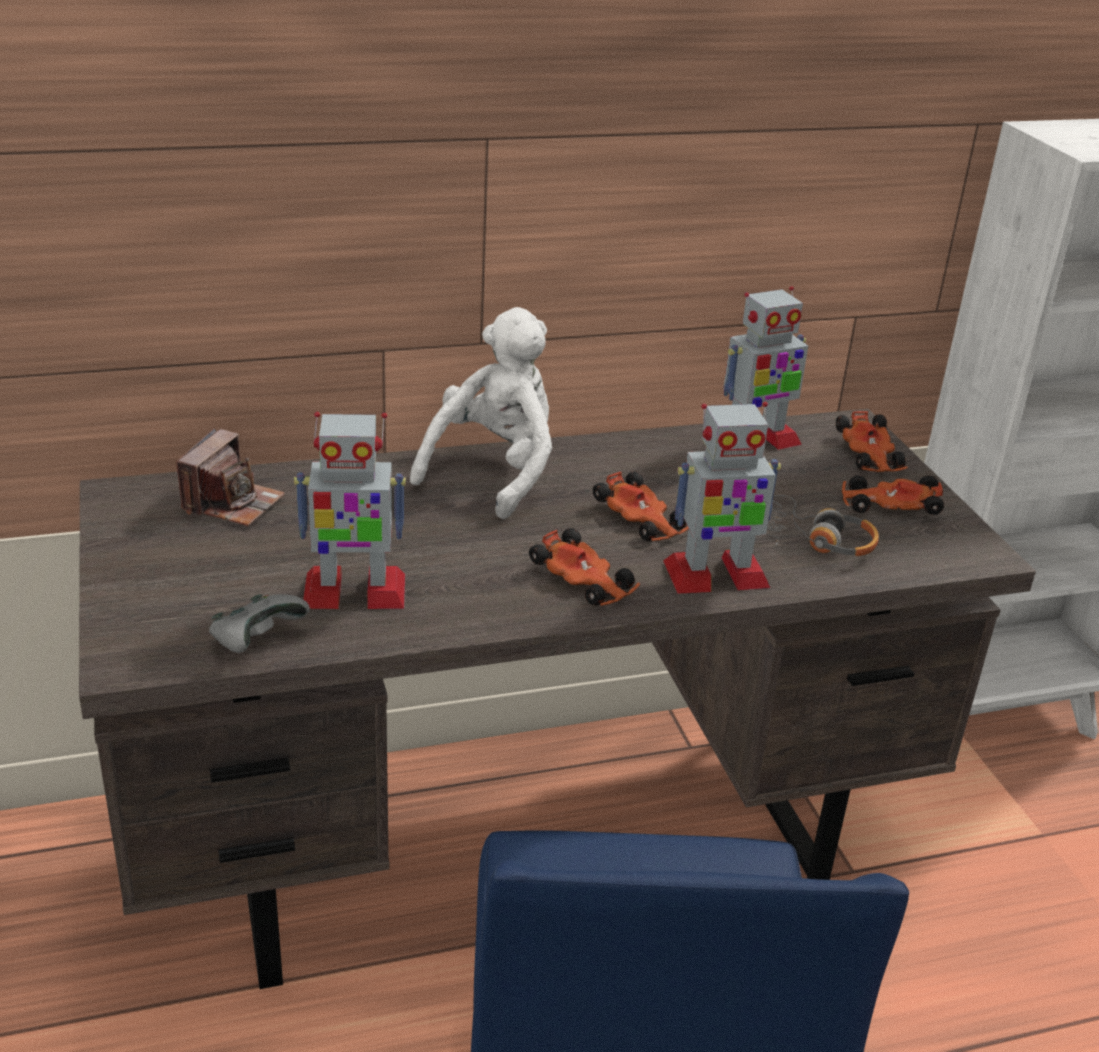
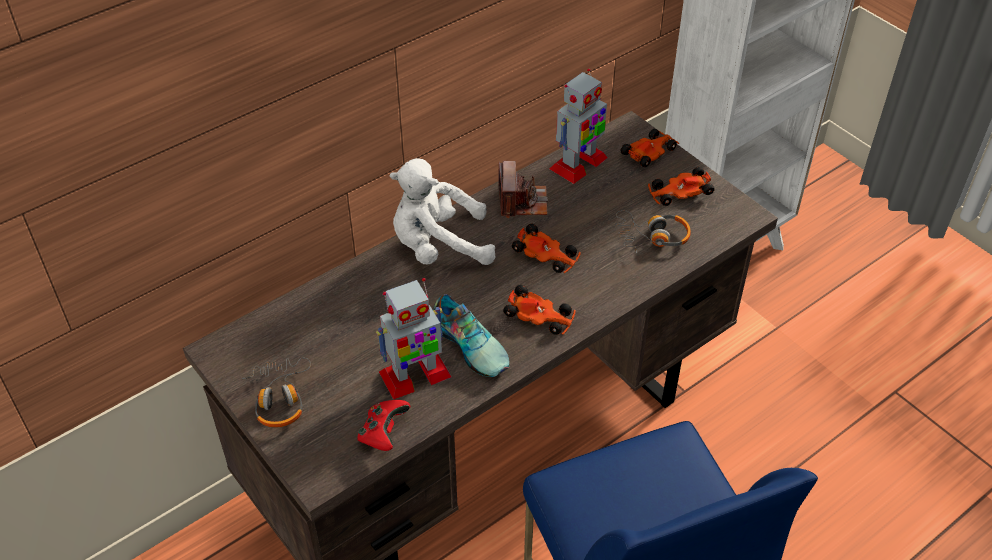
camera: 20 degrees left, 15 degrees up
(152, 563) = (280, 398): none -> headphones
(232, 503) = (295, 332): camera -> camera (522, 202)
(257, 641) = (383, 433): grey game controller -> red game controller
(461, 581) = (471, 344): none -> shoe
(494, 472) = (438, 246): white plush toy -> white plush toy turned 105 degrees counterclockwise
(714, 575) = (610, 285): toy robot -> none
(869, 454) = (650, 152): toy car -> toy car turned 105 degrees counterclockwise

